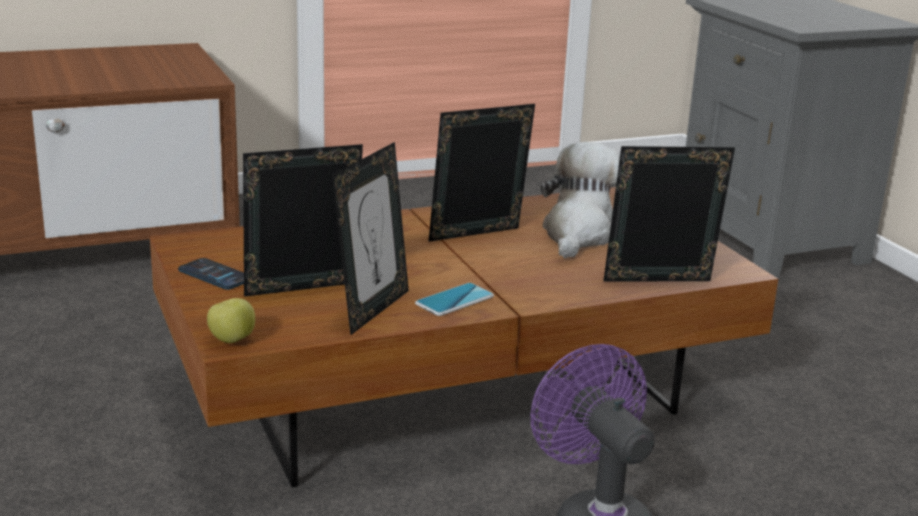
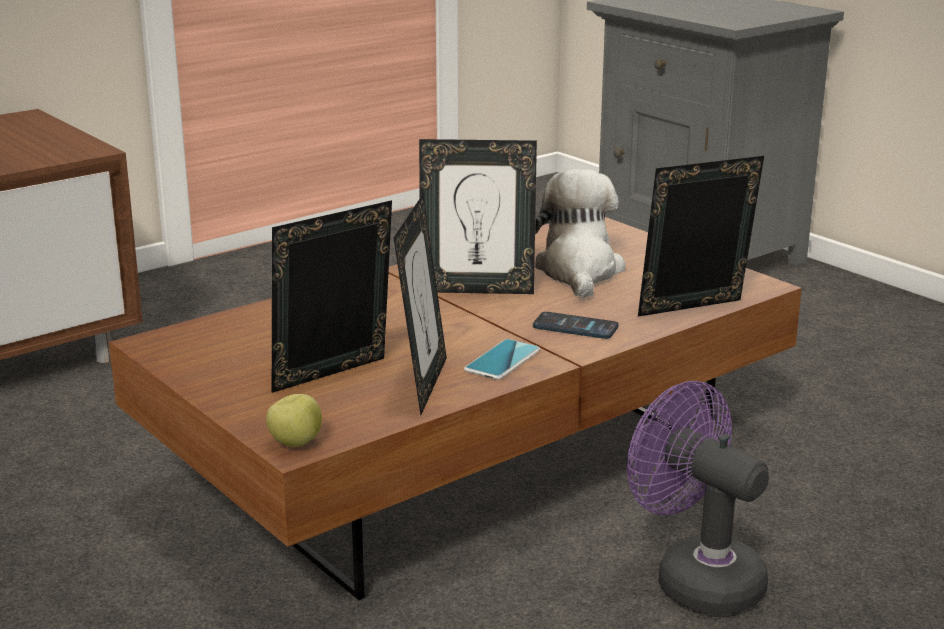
camera: 15 degrees left, 0 degrees up
(215, 275) = (221, 374): phone -> phone (575, 327)
(478, 237) = (477, 289): picture frame -> picture frame turned 135 degrees counterclockwise

